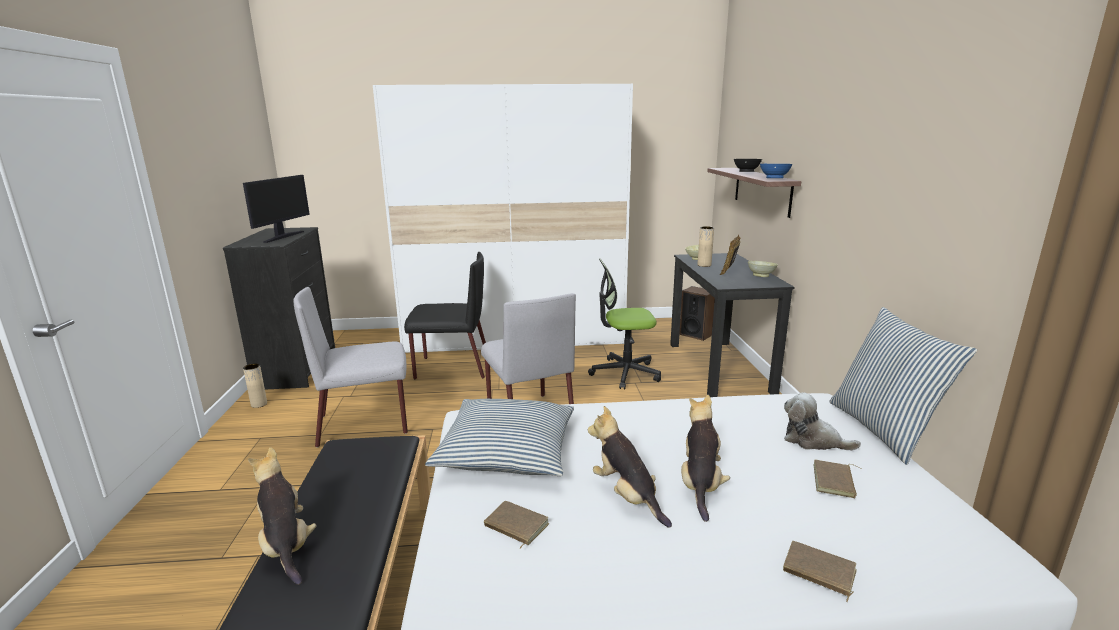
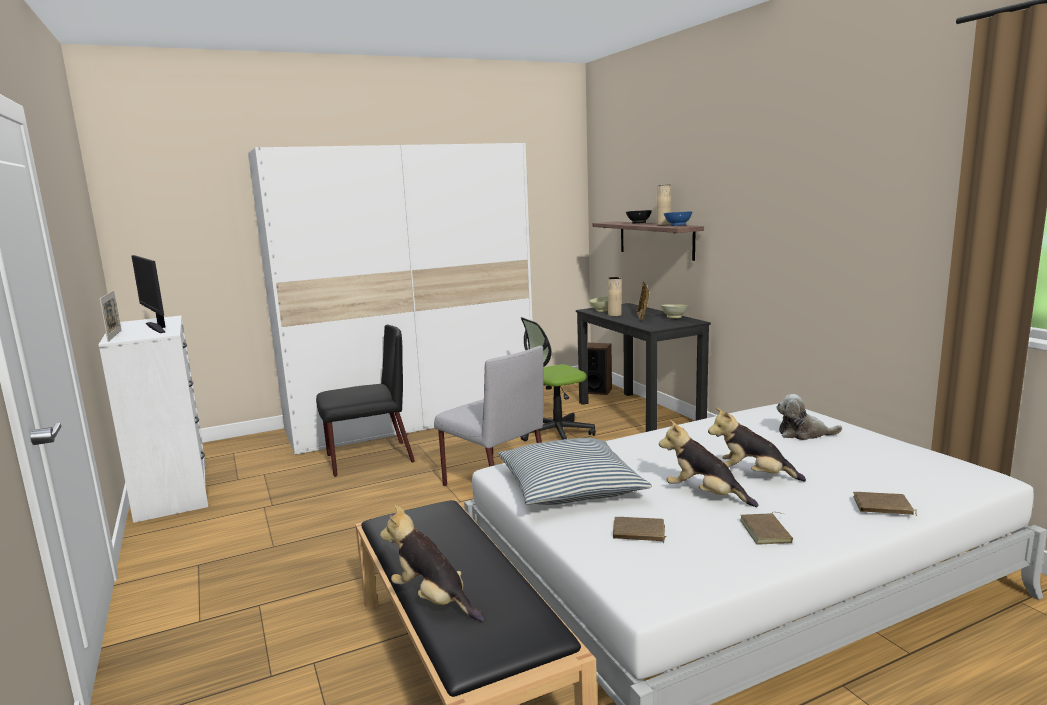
camera: 20 degrees left, 5 degrees down
(244, 241) = (114, 336): none -> picture frame
(259, 404) = (159, 534): beige vase -> beige vase (663, 224)
(282, 237) = (157, 327): monitor -> monitor turned 150 degrees clockwise
(298, 369) = (174, 491): black dresser -> white dresser
(365, 424) = (318, 526): grey chair -> none
(700, 484) = (752, 476): plush toy -> plush toy turned 60 degrees counterclockwise
(835, 482) = (845, 454): brown book -> brown book (767, 532)
(883, 429) = (844, 418): pillow -> none

